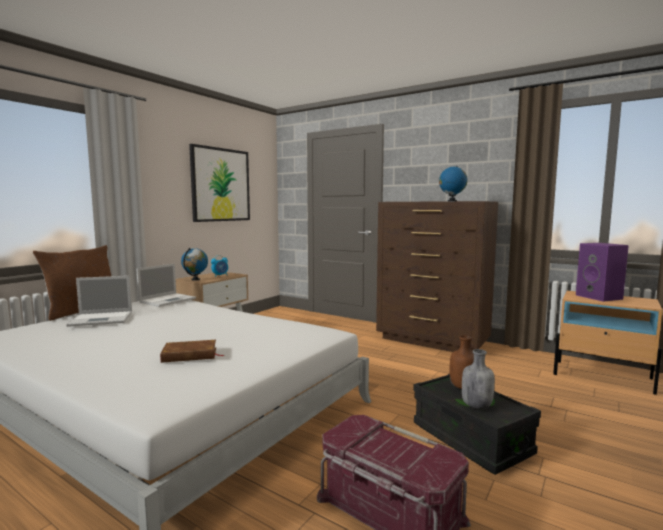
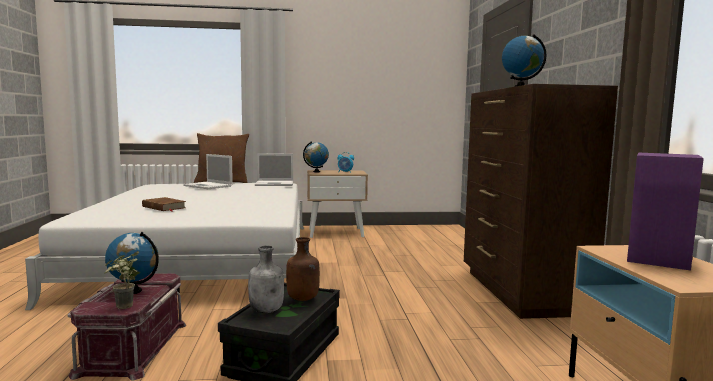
camera: 50 degrees right, 0 degrees up
(220, 185) = (379, 83): picture -> none
(385, 446) = (134, 291): none -> globe
(447, 459) = (122, 308): none -> potted plant

